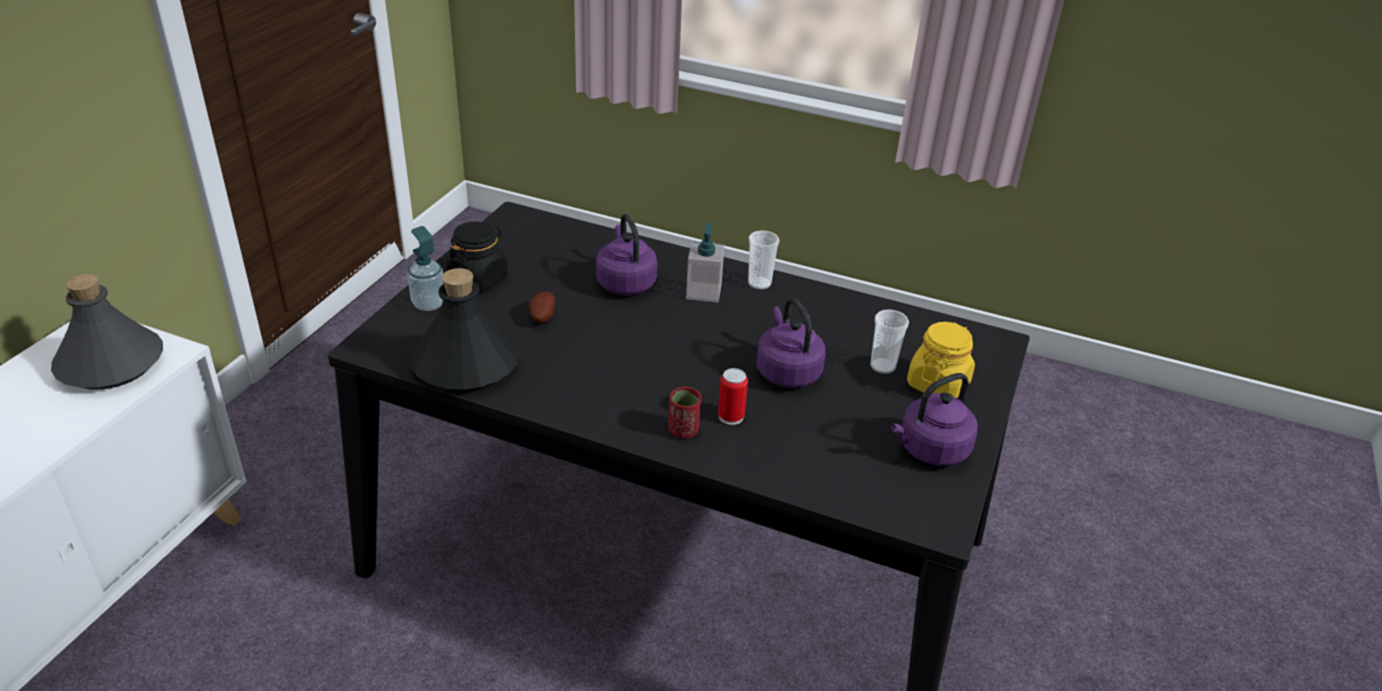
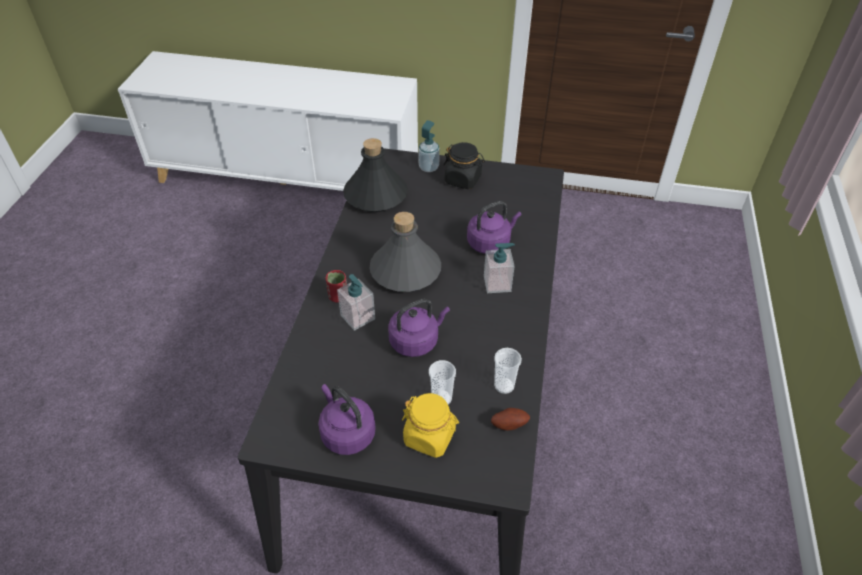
camera: 80 degrees right, 10 degrees up
(111, 364) = (375, 99): grey bottle -> grey bottle (406, 271)
(541, 317) = (434, 214): potato -> potato (509, 424)
(731, 416) = (358, 317): can -> soap dispenser
(759, 283) = (523, 313): cup -> cup (504, 386)

